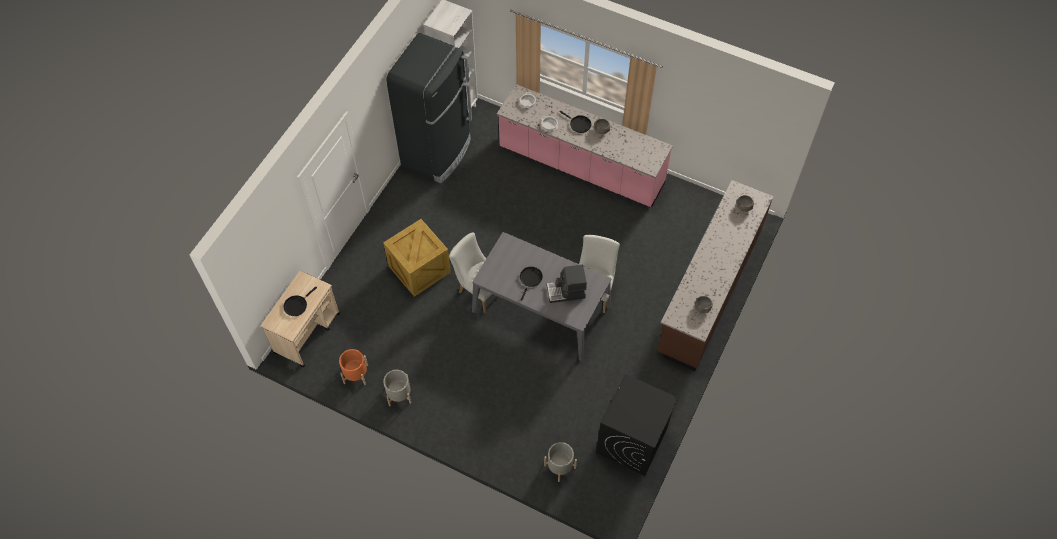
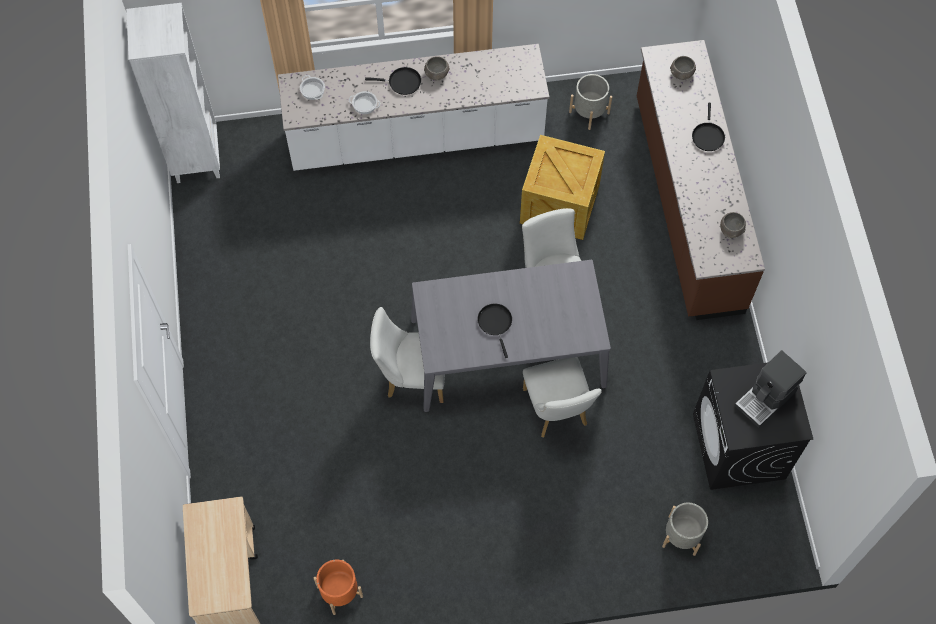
camera: 35 degrees left, 5 degrees up
(297, 305) = (217, 554): black frying pan -> black frying pan (707, 136)
(399, 394) = (417, 580): grey planter -> grey planter (589, 112)
(419, 268) = (312, 397): crate -> crate (559, 203)
(437, 153) = (214, 229): black fridge -> none
(543, 356) = (557, 411): none -> white chair
(566, 292) = (552, 312): coffee machine -> coffee machine (766, 398)
(581, 167) = (416, 139): pink counter -> white counter

